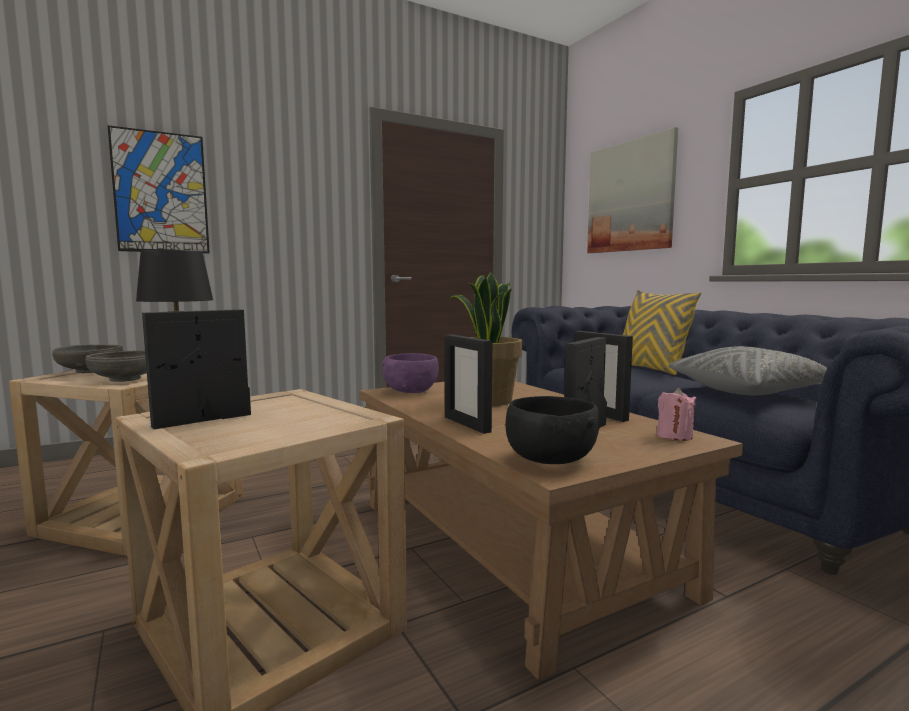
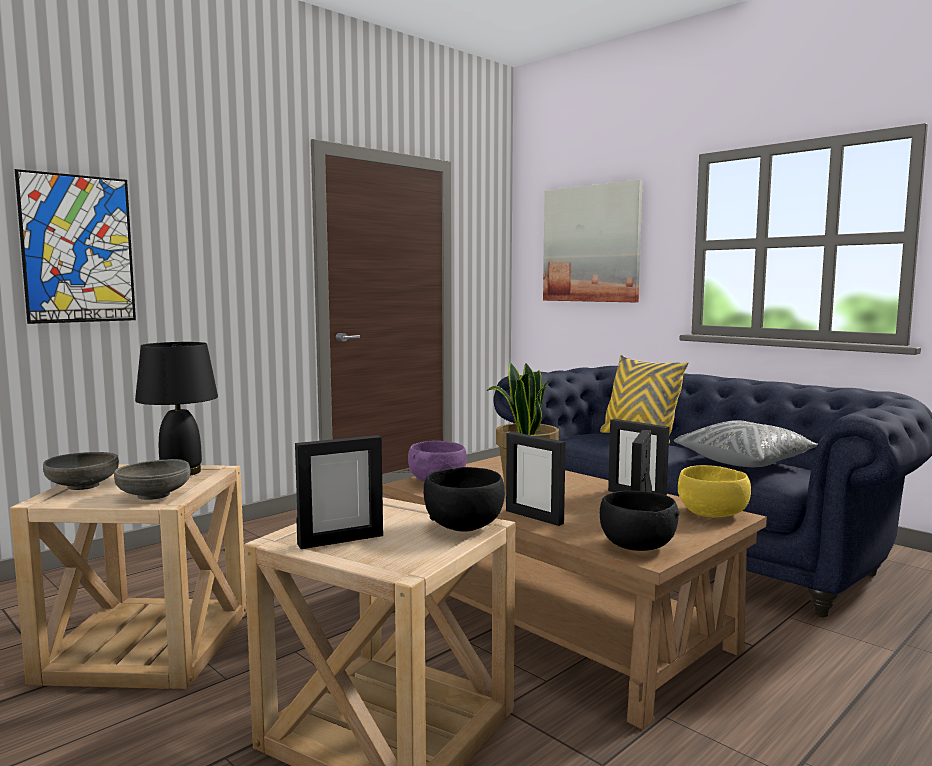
camera: 15 degrees left, 0 degrees up
(203, 420) = (340, 540): picture frame -> picture frame turned 150 degrees counterclockwise
(345, 417) = (464, 525): none -> black bowl
(674, 436) = (713, 514): pink candle -> yellow bowl

